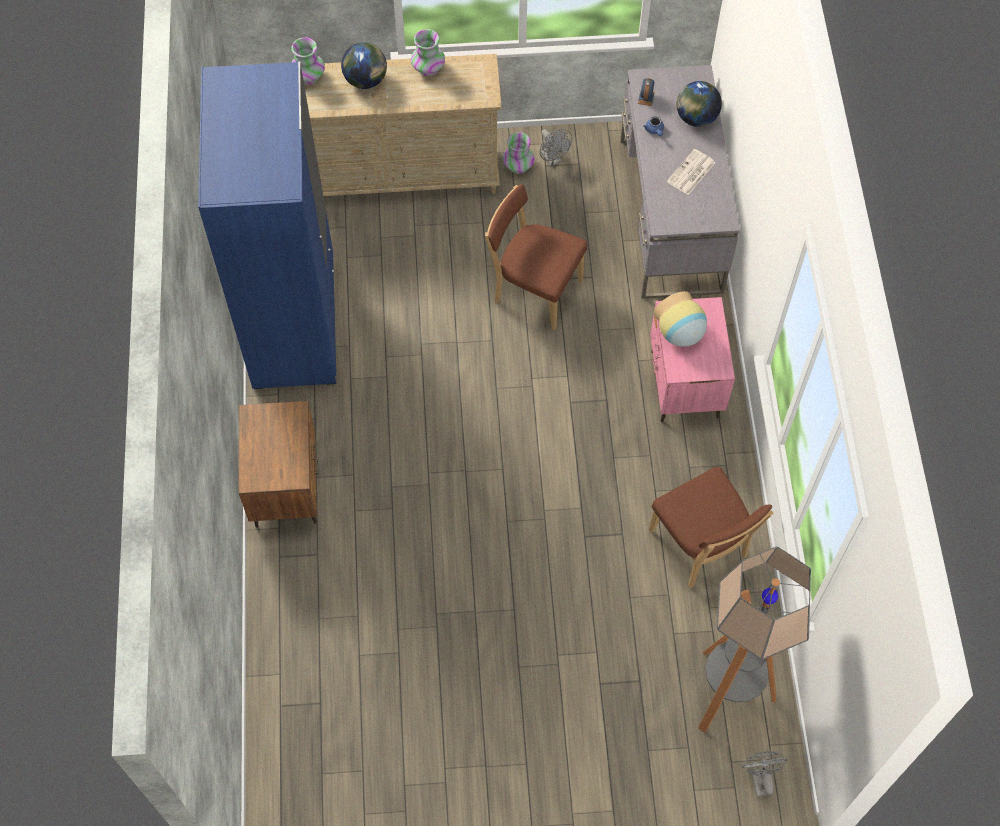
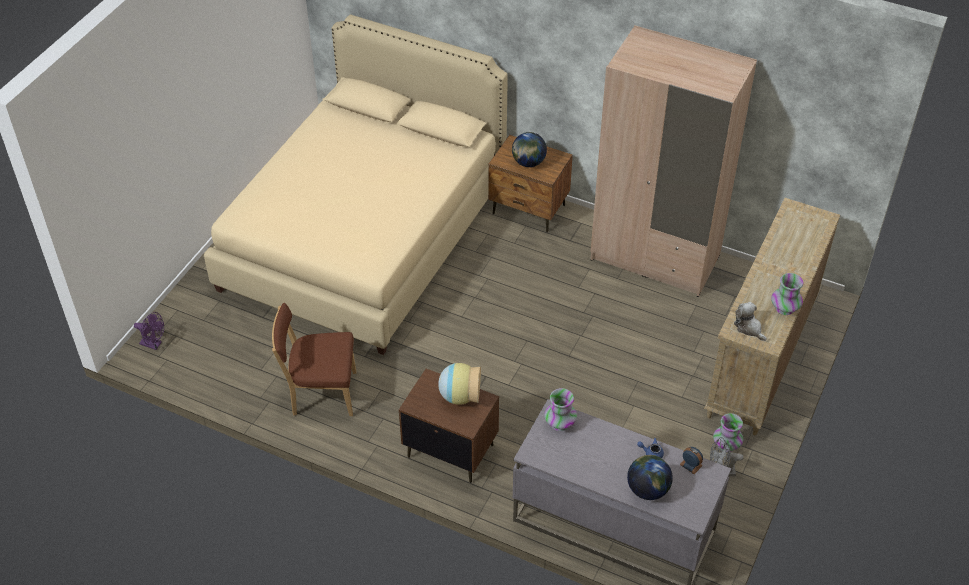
camera: 120 degrees right, 15 degrees down
(294, 322) = (655, 257): blue wardrobe -> beige wardrobe
(309, 76) = (814, 238): vase -> vase (560, 423)
(366, 80) = (792, 268): globe -> globe (528, 162)
(439, 649) = (364, 235): none -> beige bed
(474, 87) = (749, 328): none -> plush toy
(534, 290) = (597, 400): brown chair -> none
(684, 385) = (450, 450): pink nightstand -> brown nightstand
(691, 173) = (591, 455): newspaper -> none
(728, 693) = (216, 356): floor lamp -> none
(759, 778) = (154, 344): grey fan -> purple fan

